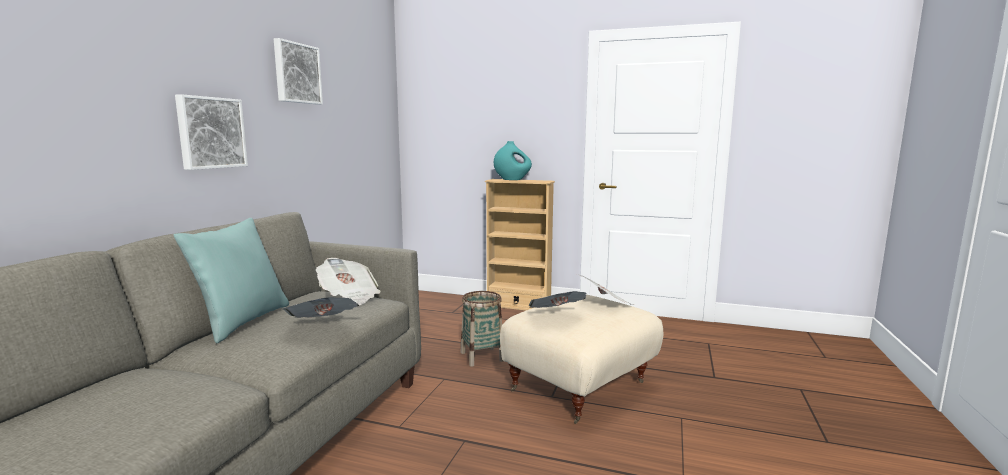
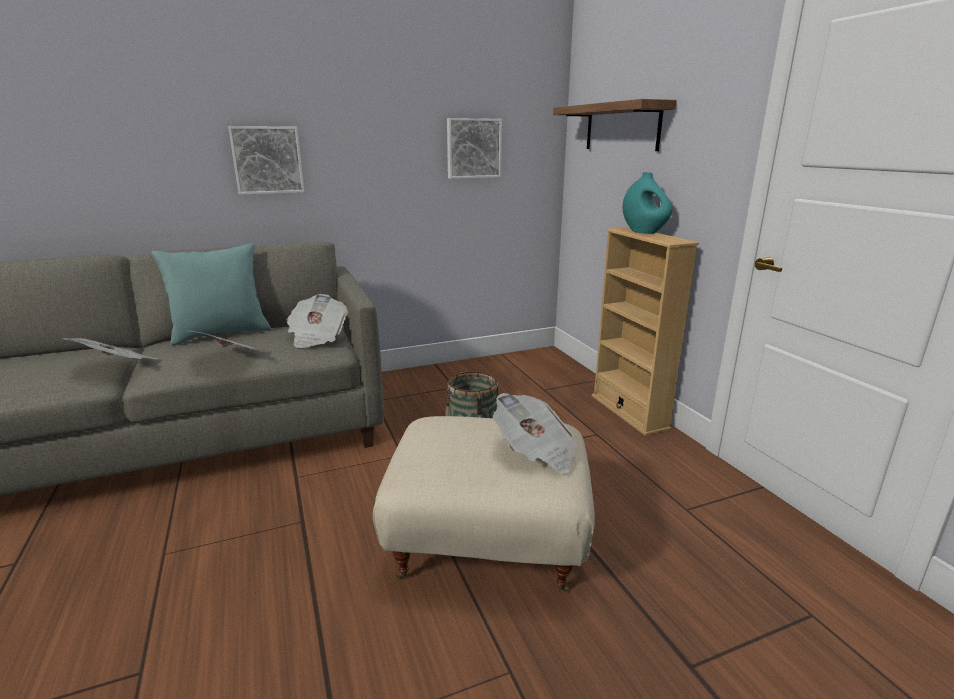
camera: 50 degrees right, 10 degrees up
(296, 73) = (381, 91): picture -> picture (473, 148)
(466, 113) = (622, 127): none -> shelf
(556, 316) = (443, 437): newspaper -> newspaper (117, 367)

